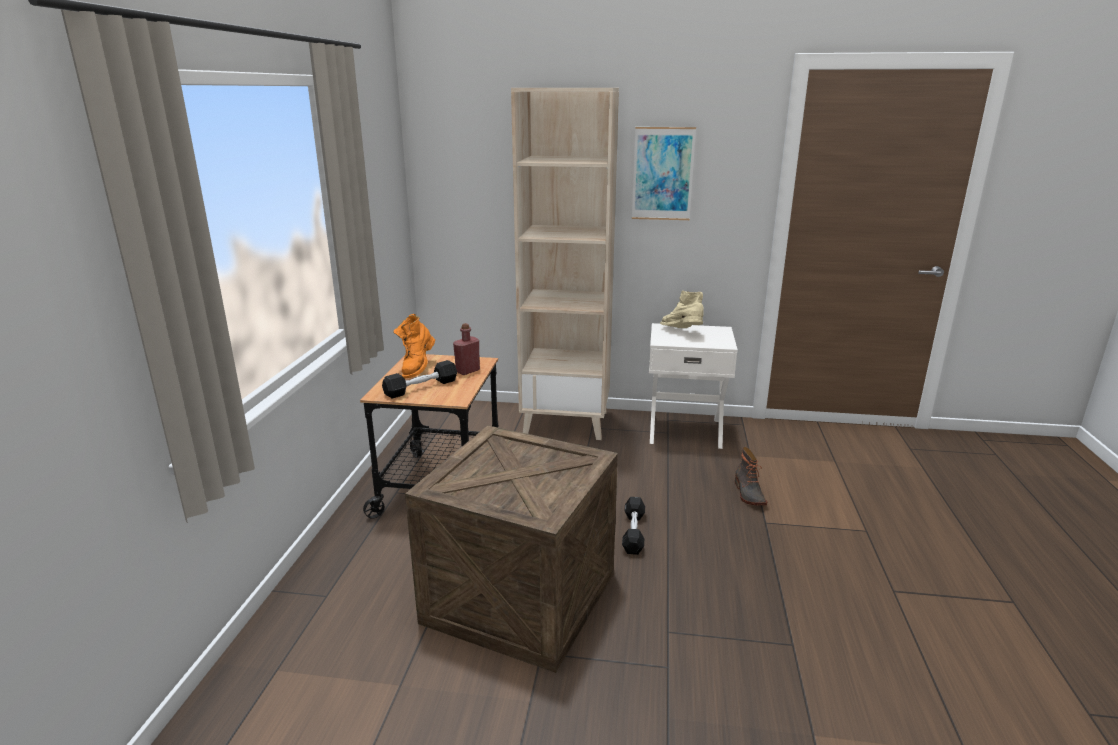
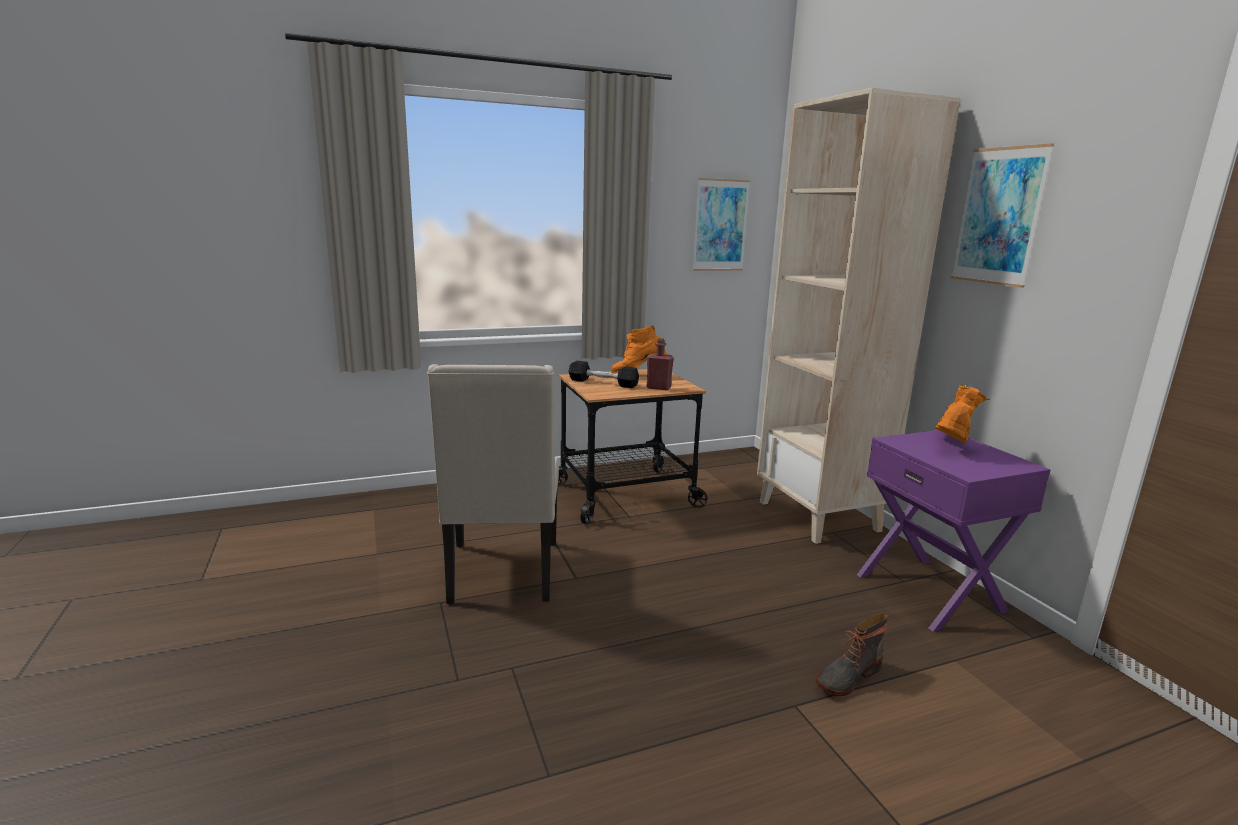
camera: 60 degrees right, 5 degrees down
(385, 194) = (720, 225): none -> picture
(521, 600) = (503, 573): crate -> beige chair
(633, 532) = (661, 606): black dumbbell -> none
(682, 333) = (951, 446): beige boot -> orange boot
(685, 430) = (931, 592): white nightstand -> purple nightstand

